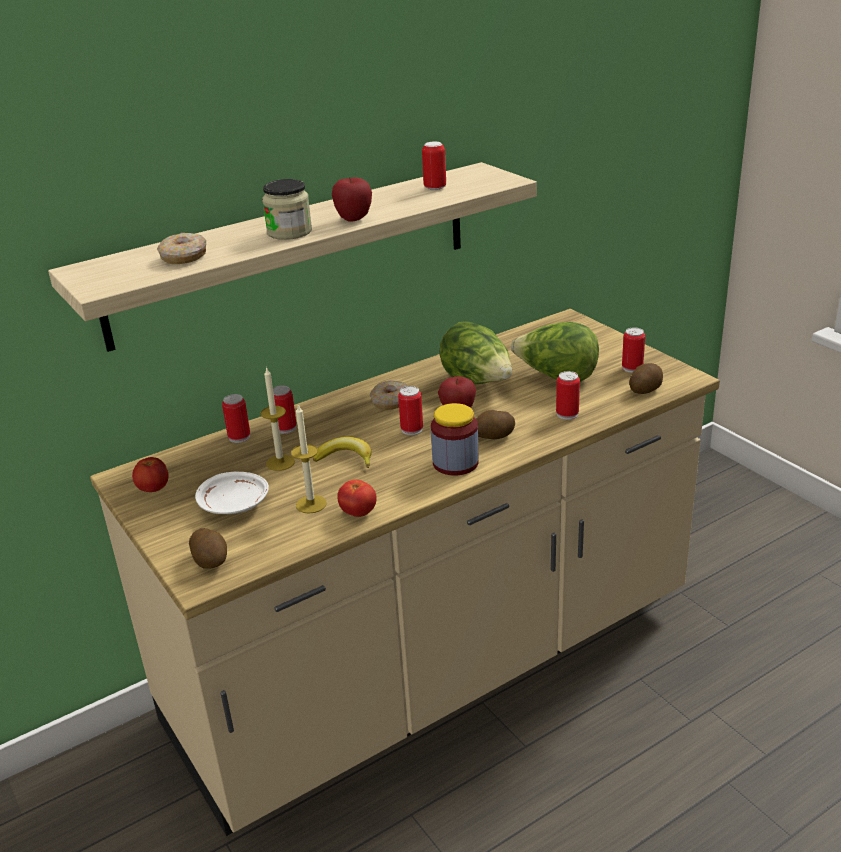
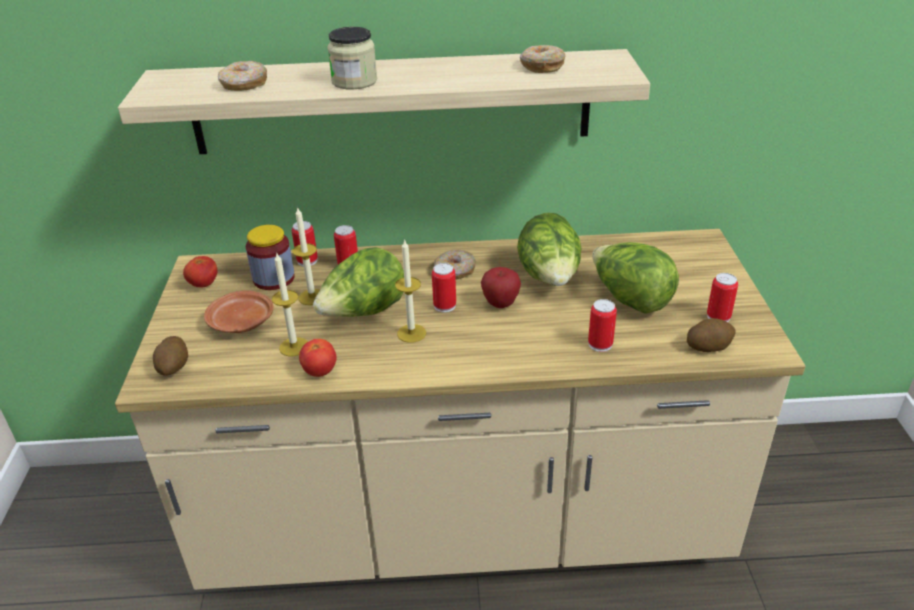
camera: 30 degrees right, 5 degrees up
(234, 504) = (241, 322): white plate -> brown plate
(346, 458) = (364, 313): banana -> lettuce
(353, 219) = (423, 82): apple -> none
(406, 458) = (411, 333): none -> candle
(435, 187) = (541, 66): can -> donut
(455, 463) = (446, 355): jar -> jar (274, 278)
(493, 437) = (506, 341): potato -> none

